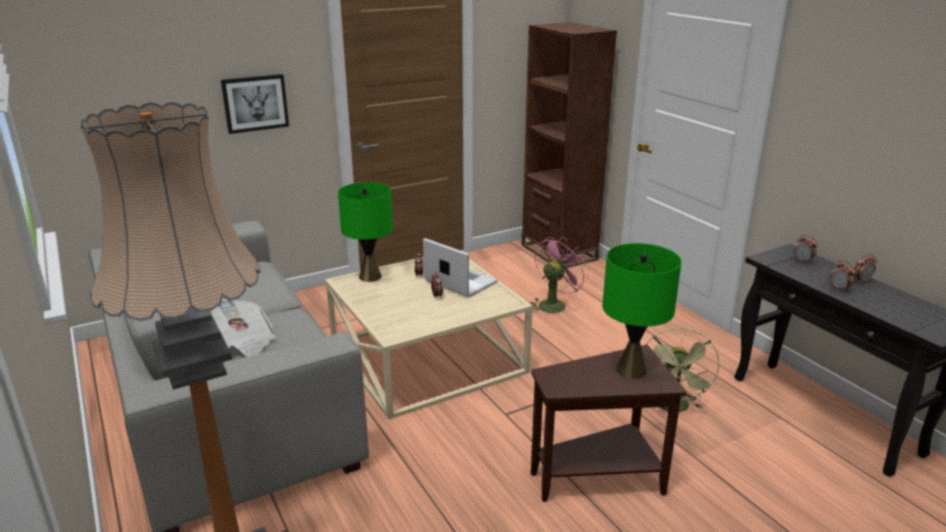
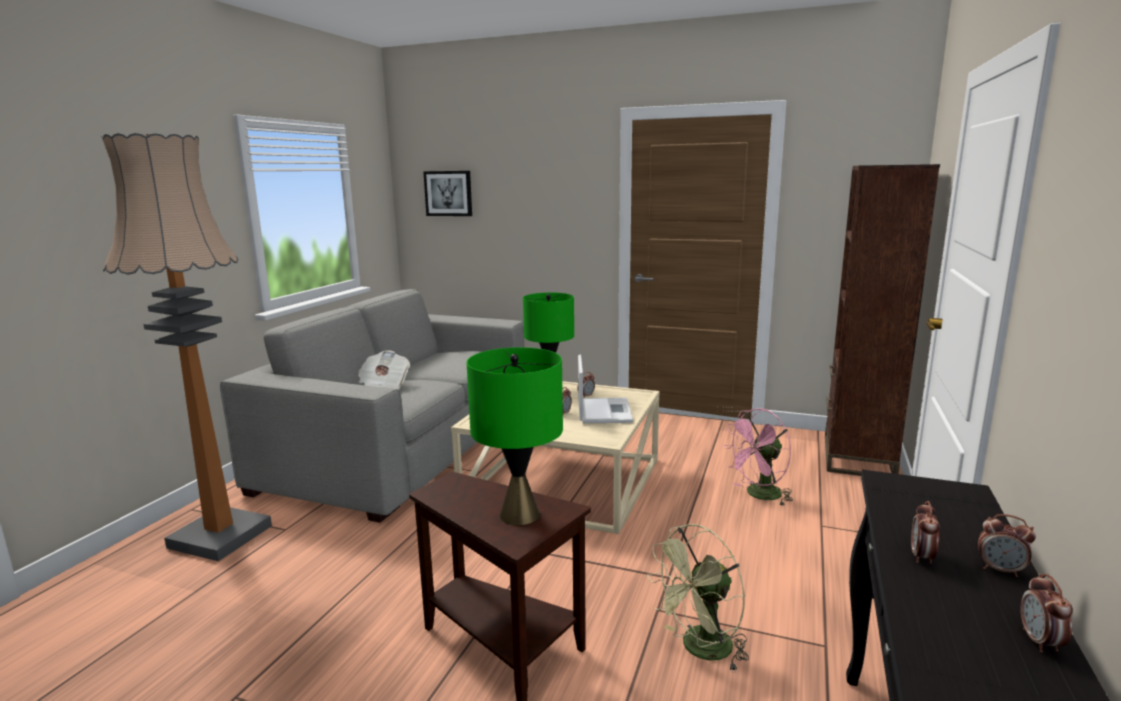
camera: 50 degrees right, 10 degrees down
(255, 103) = (548, 222): picture -> picture (448, 193)
(554, 304) = (759, 495): pink fan -> pink fan turned 150 degrees clockwise
(803, 261) = (949, 507): alarm clock -> alarm clock (1040, 642)

